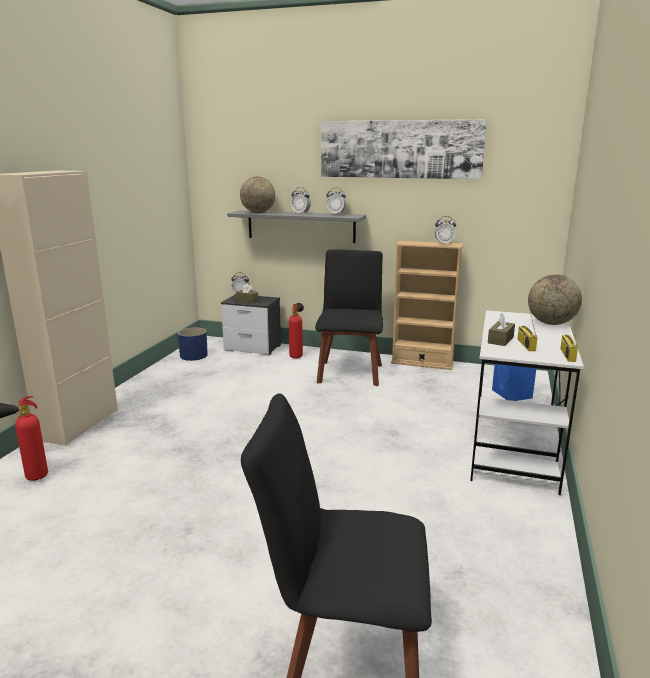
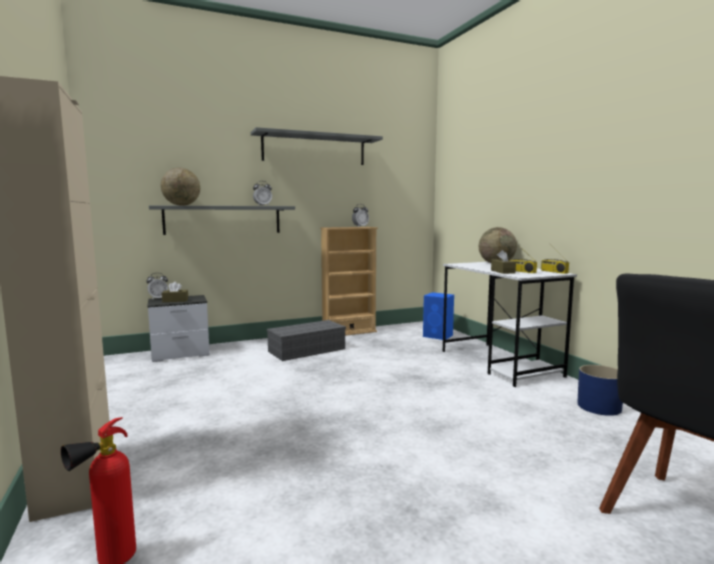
camera: 40 degrees left, 10 degrees down
(194, 355) = (121, 374): blue planter -> blue planter (598, 407)
(297, 356) = (238, 350): fire extinguisher -> none
(301, 214) = (230, 205): alarm clock -> none
(350, 372) = (307, 350): black chair -> grey storage box
(400, 149) = (314, 149): picture -> grey shelf

